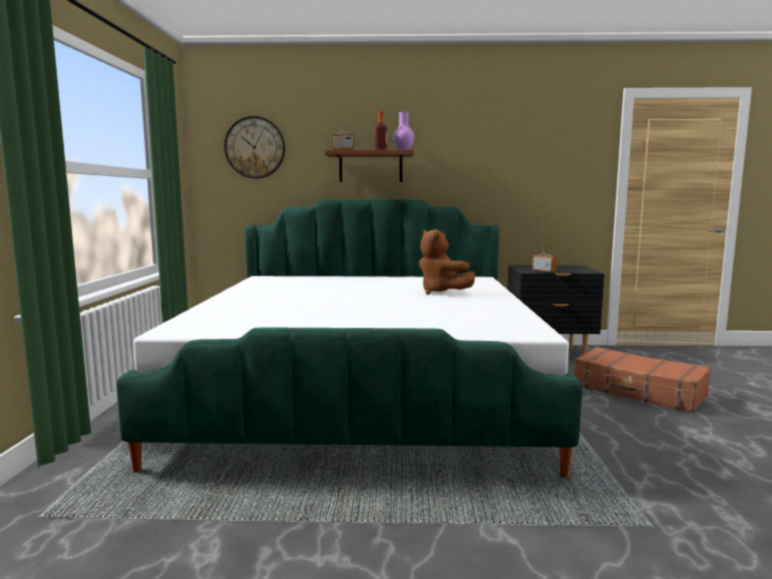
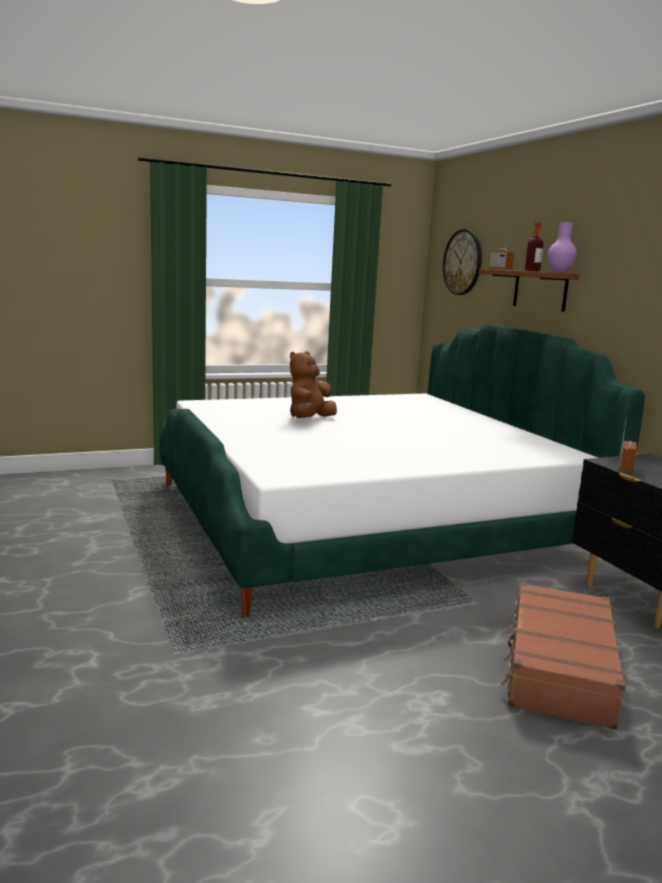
camera: 65 degrees right, 5 degrees up
(441, 292) = (440, 445): brown plush toy -> brown plush toy (310, 419)

